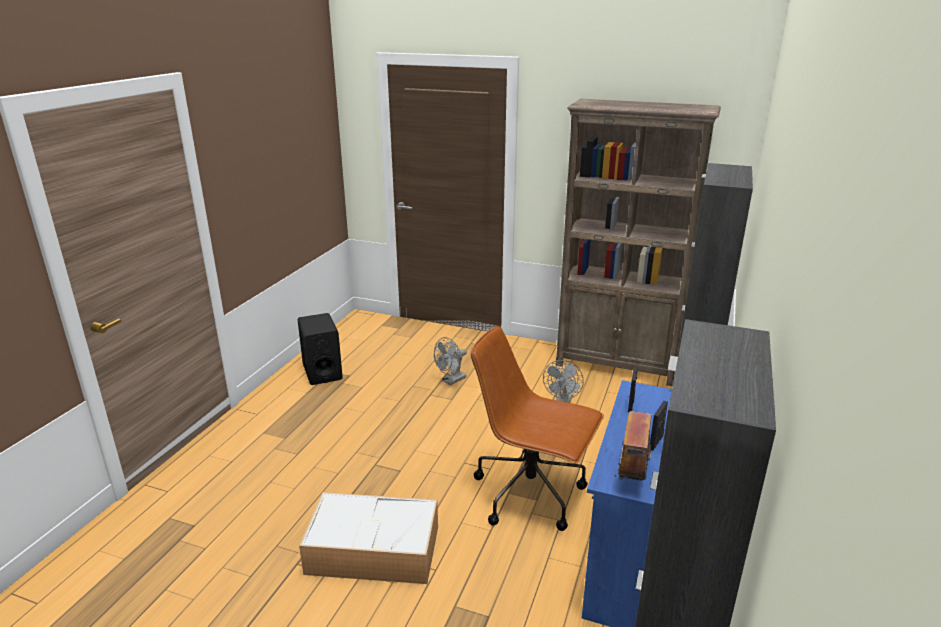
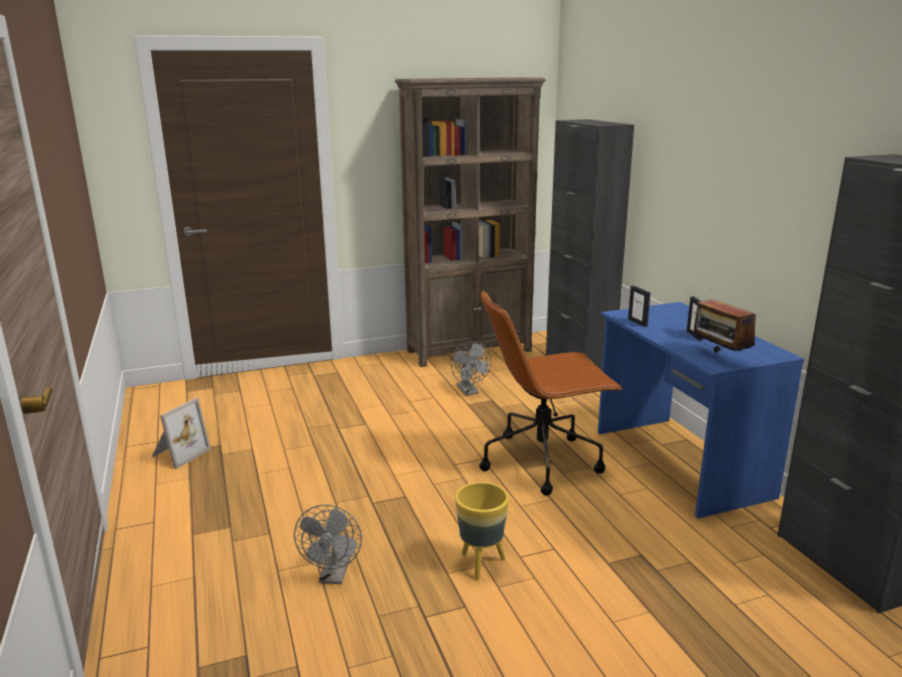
camera: 40 degrees left, 5 degrees down
(322, 372) = (178, 453): black speaker -> picture frame
(375, 549) = (481, 563): storage box -> yellow planter
(451, 381) = (342, 410): grey fan -> grey fan (334, 576)

